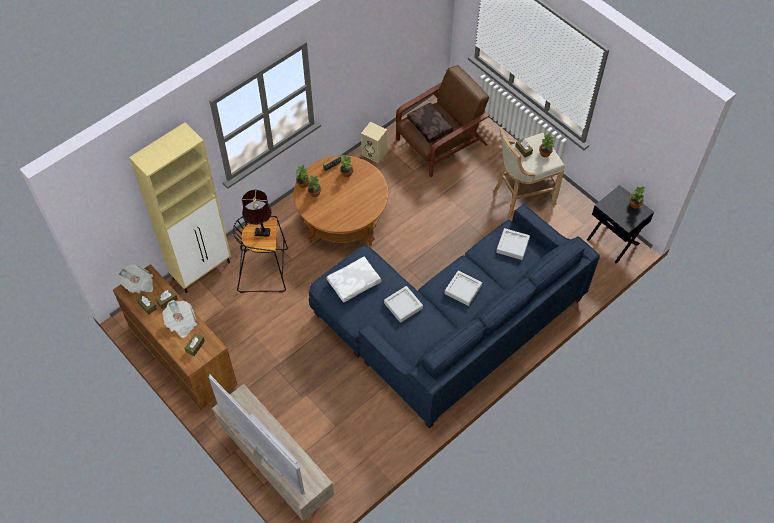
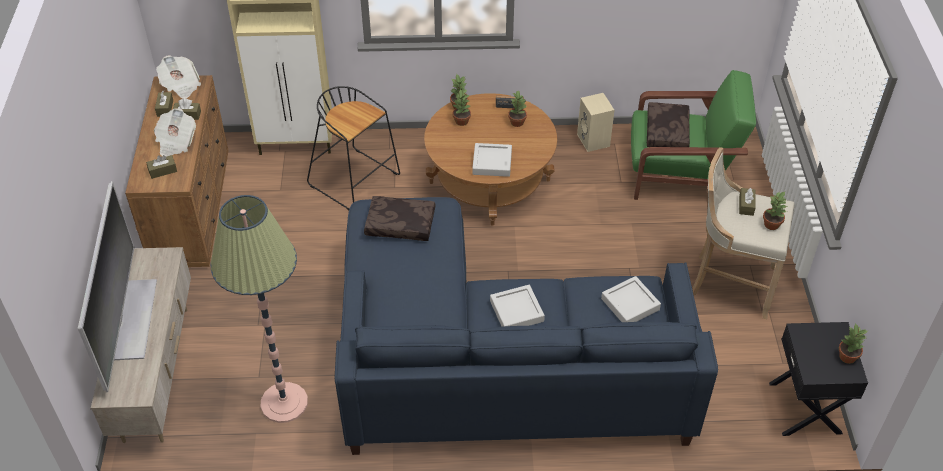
camera: 40 degrees right, 10 degrees down
(260, 232) = (353, 115): brown table lamp -> none
(354, 283) = (399, 225): white pillow -> brown pillow
(365, 429) = (284, 403): none -> floor lamp
(403, 305) = (427, 281): grey tray -> grey tray (492, 163)
(440, 143) = (682, 172): brown armchair -> green armchair

